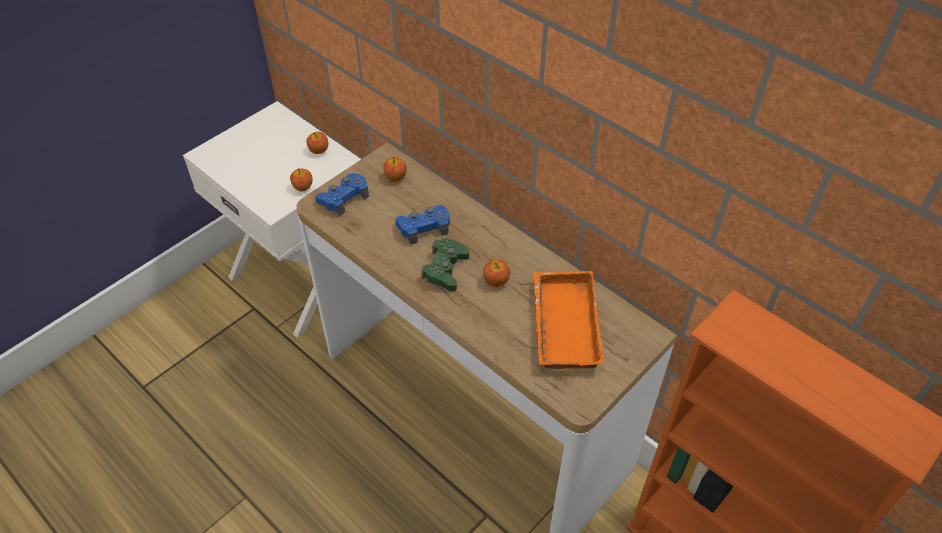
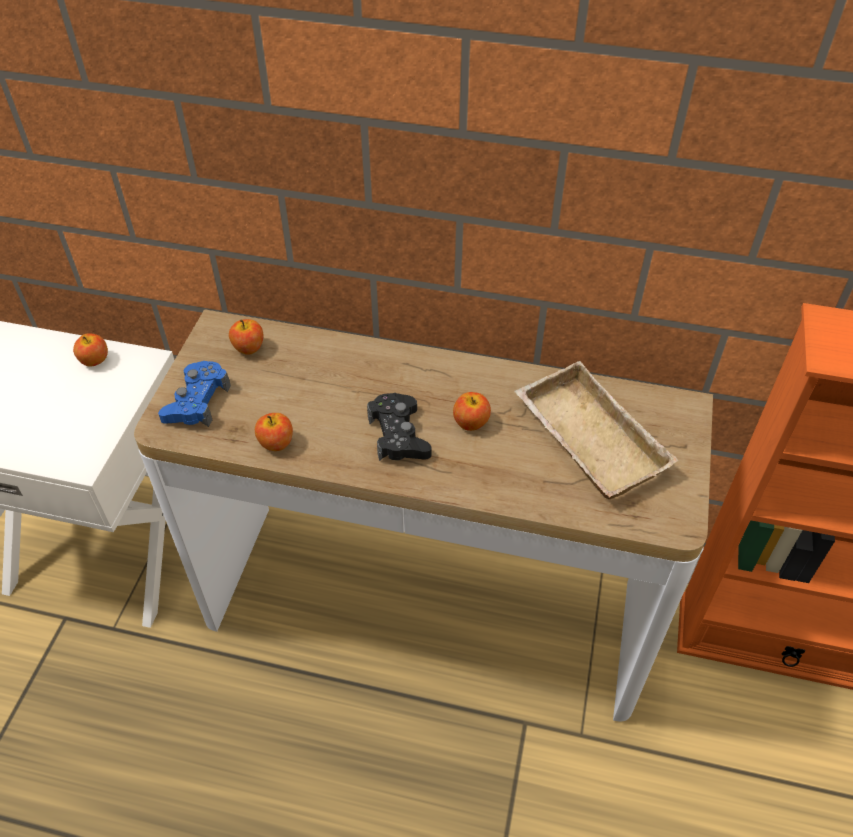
camera: 30 degrees left, 0 degrees up
(303, 187) = (105, 416): apple -> apple (276, 443)
(424, 227) = (333, 395): blue game controller -> none
(445, 269) = (398, 435): green game controller -> black game controller
(562, 324) = (585, 438): orange tray -> beige tray

